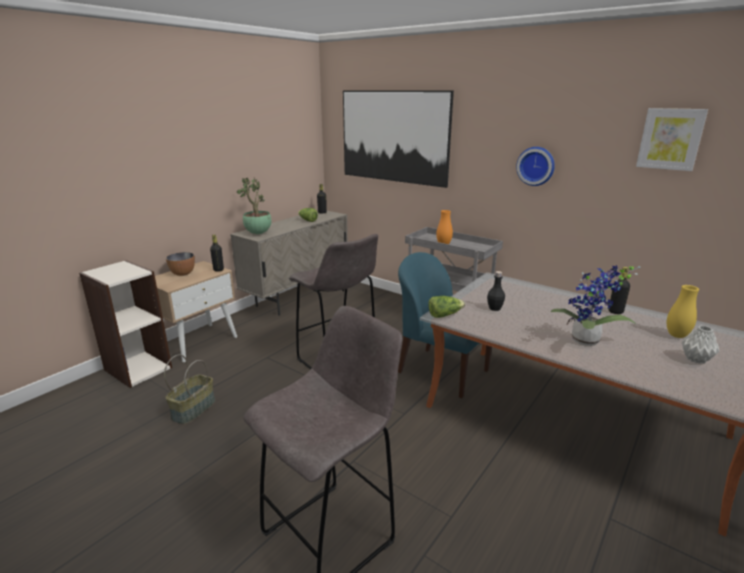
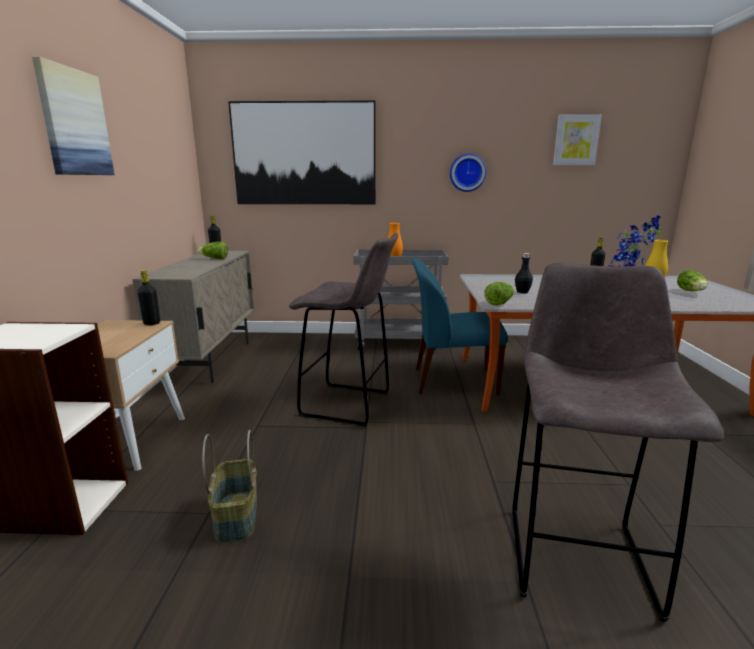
camera: 35 degrees left, 5 degrees down
(183, 274) = (100, 336): bowl -> none
(191, 134) = (74, 123): none -> picture
(258, 233) = (175, 274): potted plant -> none
(696, 360) = (691, 292): grey vase -> lettuce

